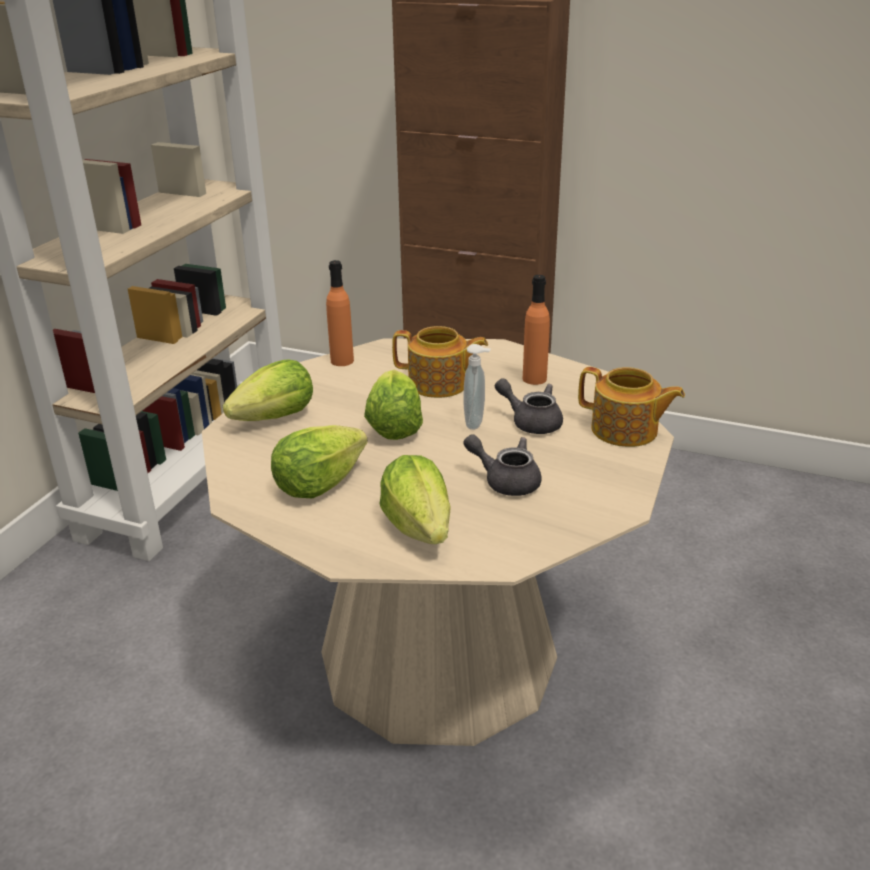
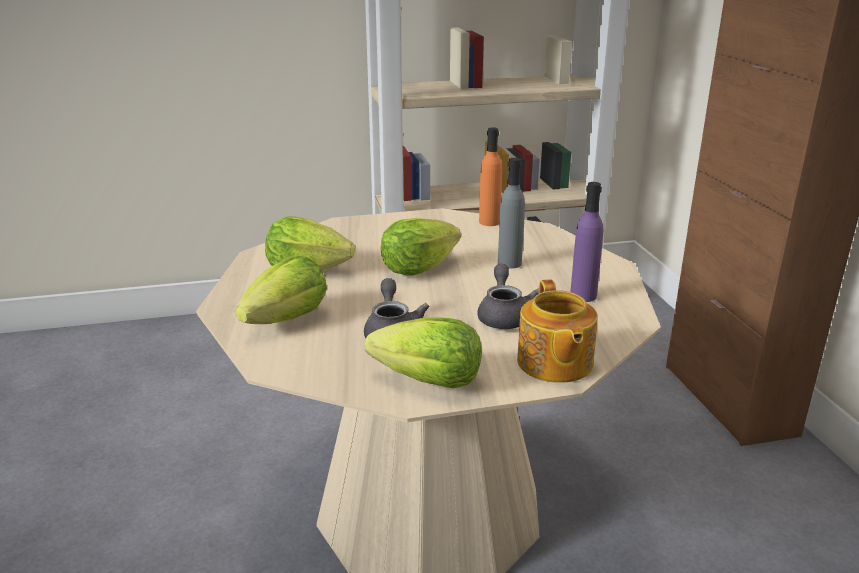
camera: 55 degrees right, 5 degrees down
(276, 418) = (377, 230): lettuce -> lettuce (429, 381)
(439, 384) = (509, 263): teapot -> grey bottle
(476, 423) = (468, 295): soap dispenser -> none
(534, 379) = (583, 296): orange bottle -> purple bottle

